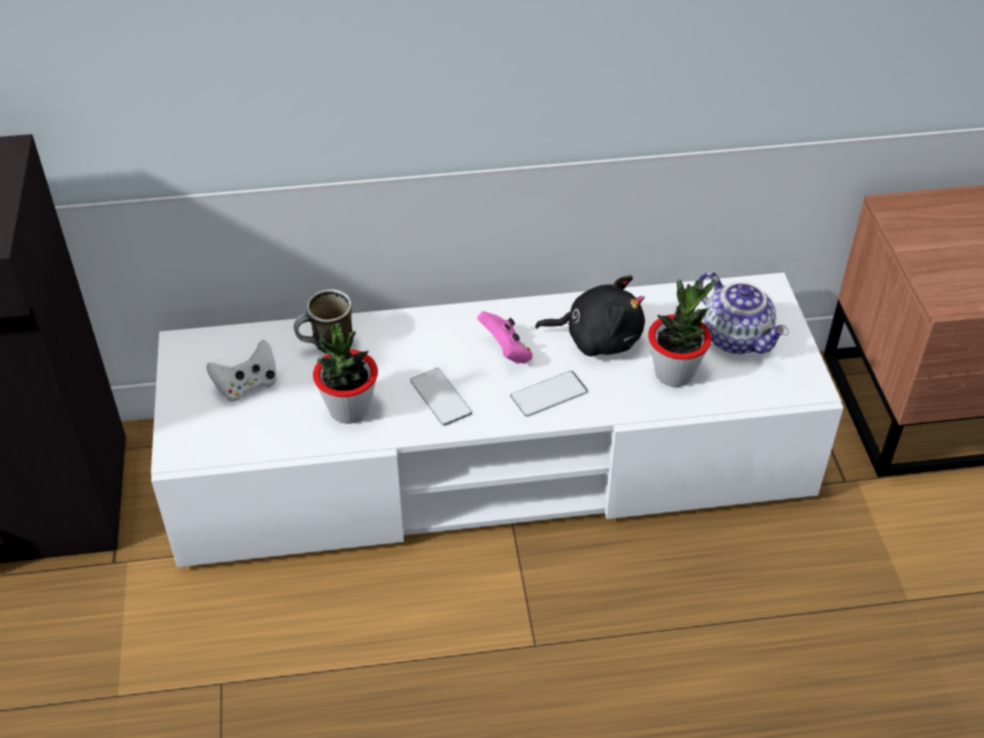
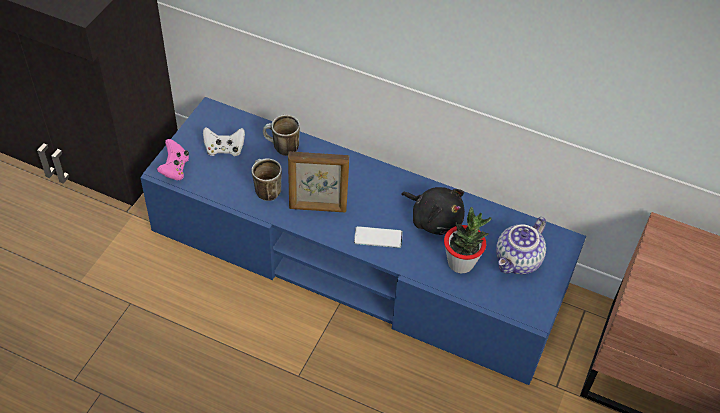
camera: 30 degrees right, 5 degrees up
(349, 410) = (265, 190): potted plant -> mug
(440, 397) = (318, 208): phone -> picture frame
(492, 462) = (356, 262): white tv stand -> blue tv stand
(506, 352) = (375, 200): pink game controller -> pink game controller (175, 169)
(737, 338) = (518, 261): teapot -> teapot turned 45 degrees clockwise

